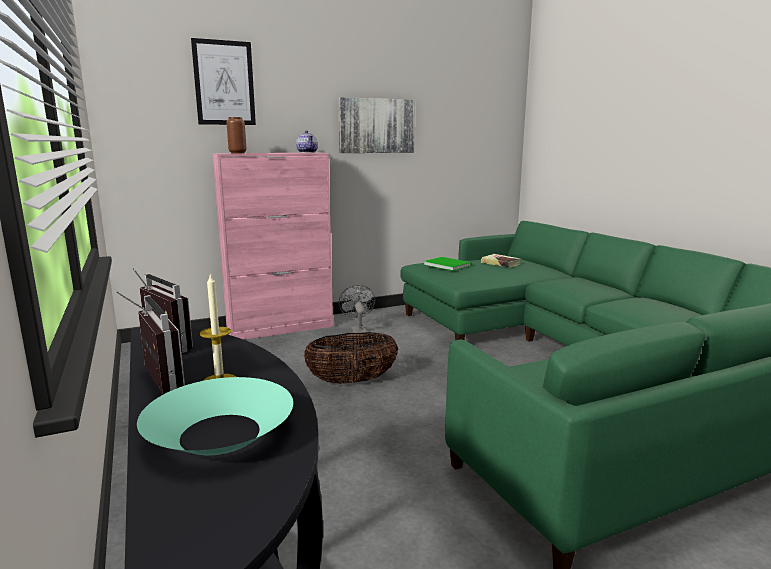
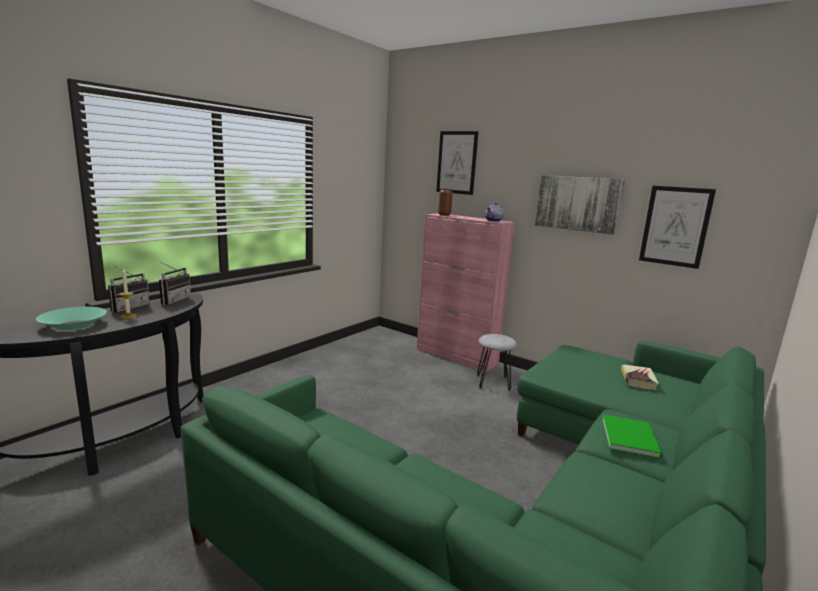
camera: 60 degrees right, 0 degrees up
(352, 381) = (400, 403): basket -> none
(357, 330) = (492, 382): grey fan -> grey stool
(446, 265) = (583, 357): green book -> green book (631, 437)
(453, 139) = (675, 226): none -> picture

